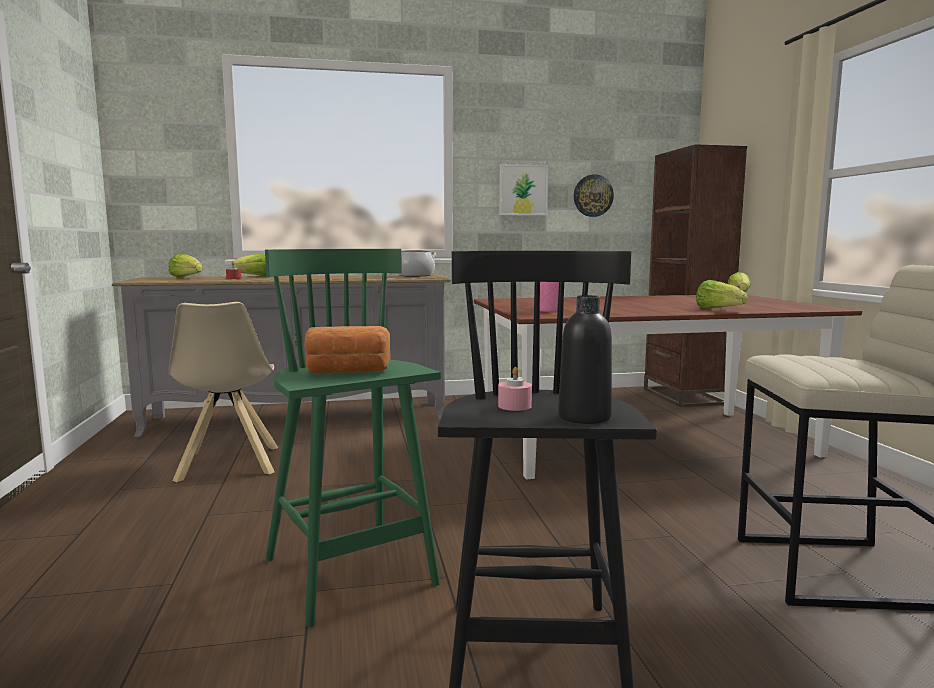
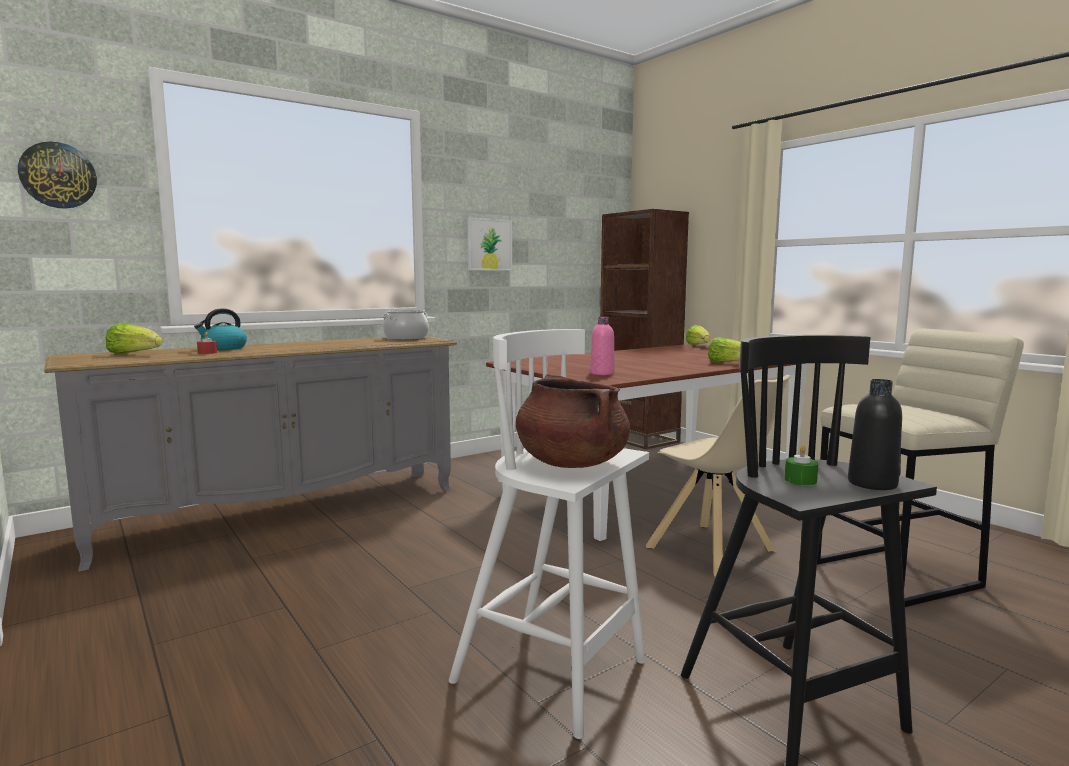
camera: 25 degrees left, 0 degrees up
(228, 465) = (265, 584): beige chair -> beige chair (713, 550)
(255, 276) = (223, 348): lettuce -> kettle
(347, 372) = (571, 463): bread -> brown cooking pot
(352, 574) = (556, 673): green stool -> white stool
(514, 406) = (800, 480): pink candle -> green candle
(593, 195) = (550, 251): wall clock -> wall clock (58, 175)

